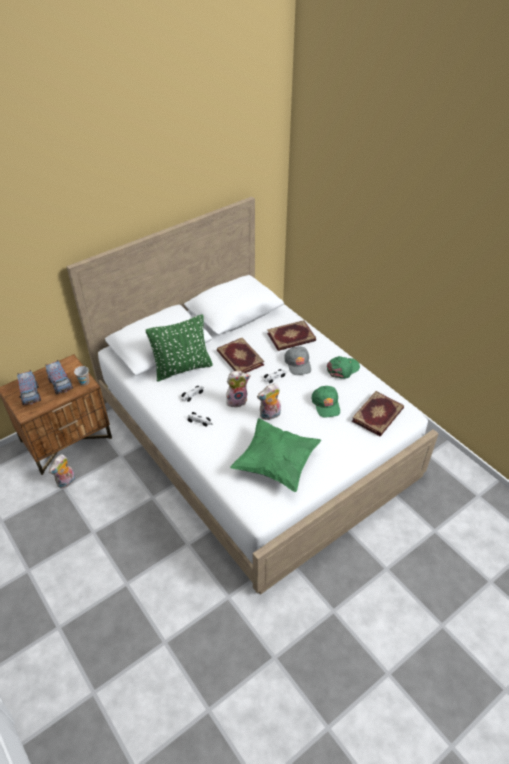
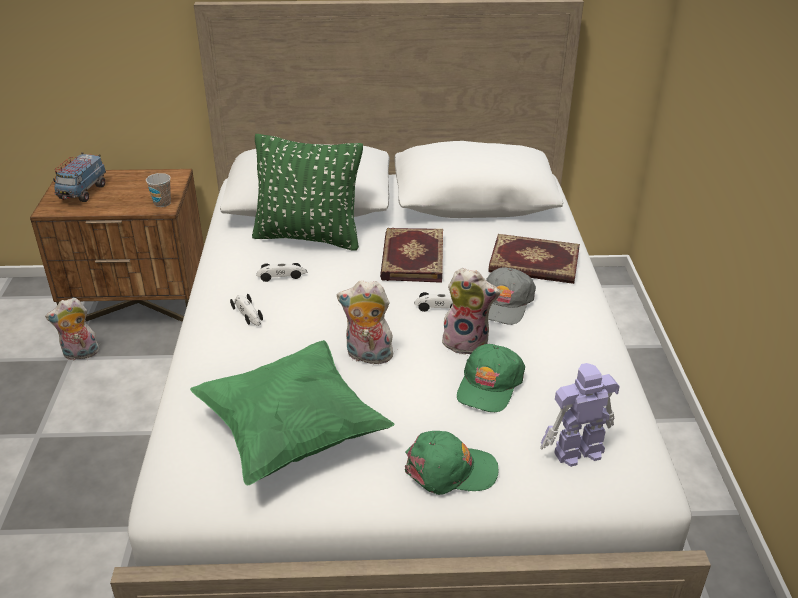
camera: 35 degrees right, 10 degrees down
(61, 385) = (131, 195): toy truck -> none
(237, 400) = (339, 311): plush toy -> plush toy (467, 342)
(343, 369) = (582, 345): green cap -> green cap (450, 470)
(378, 415) = (576, 452): book -> toy robot

